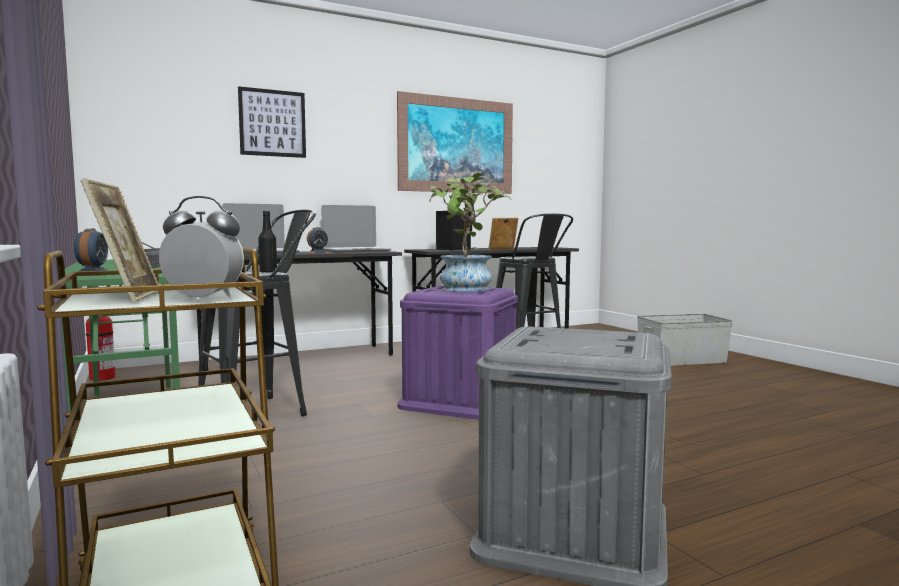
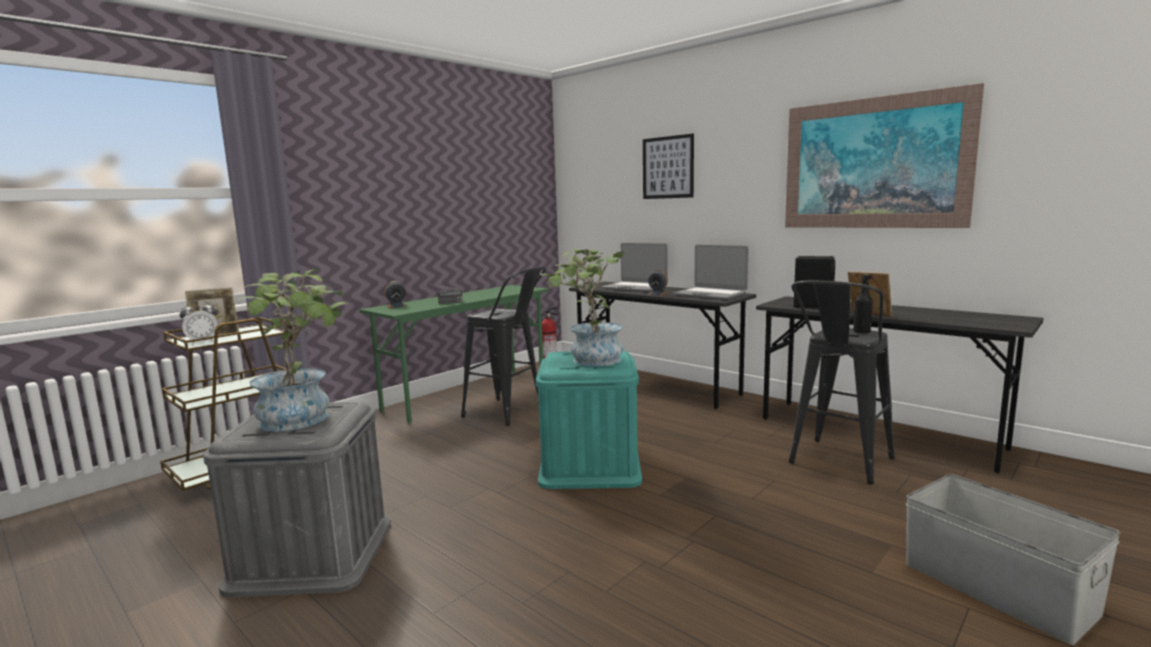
camera: 70 degrees right, 5 degrees up
(204, 299) = (203, 342): alarm clock -> alarm clock turned 75 degrees clockwise
(268, 272) = (508, 314): black bottle -> black bottle (861, 332)
(460, 400) = (590, 465): purple storage box -> turquoise storage box
(580, 336) = (305, 418): none -> potted plant

